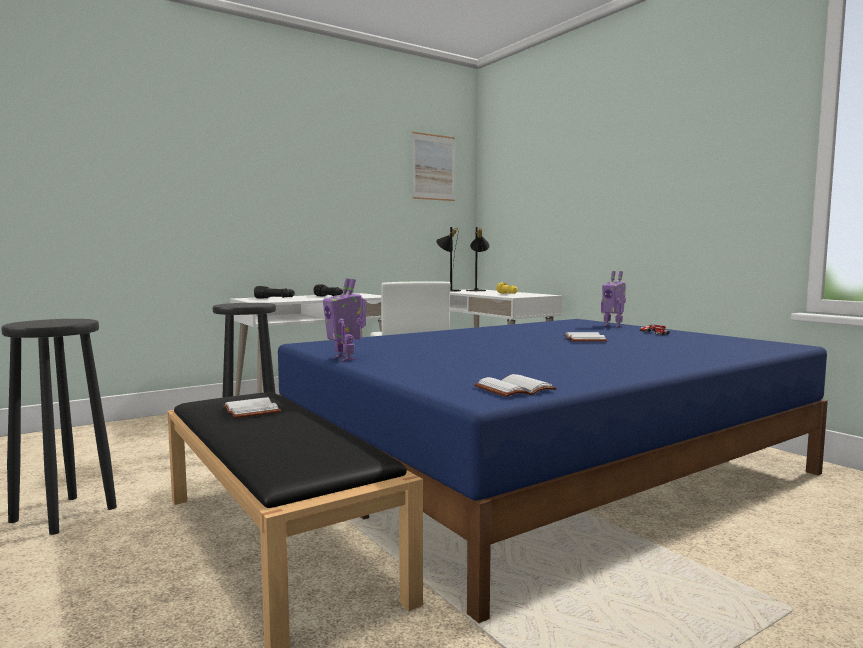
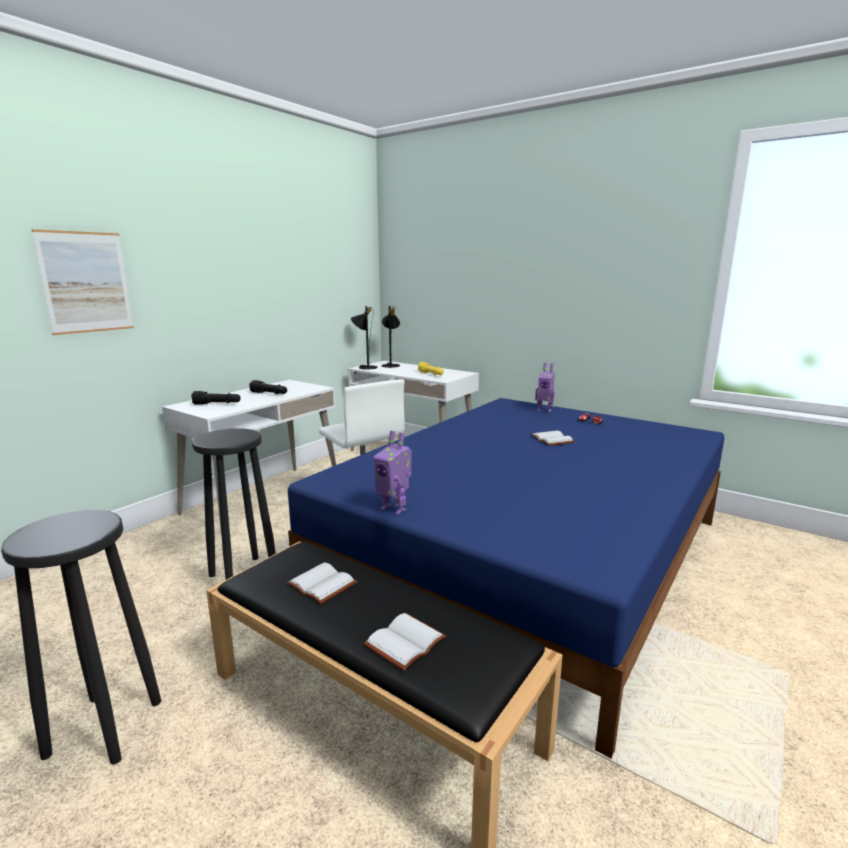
camera: 20 degrees left, 10 degrees up
(433, 167) = (342, 244): picture -> picture (86, 282)
(515, 390) = (607, 549): white book -> white book (406, 644)

